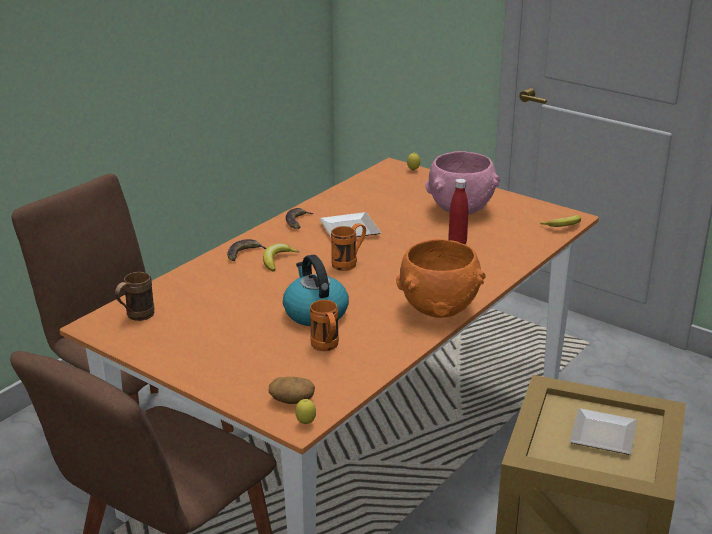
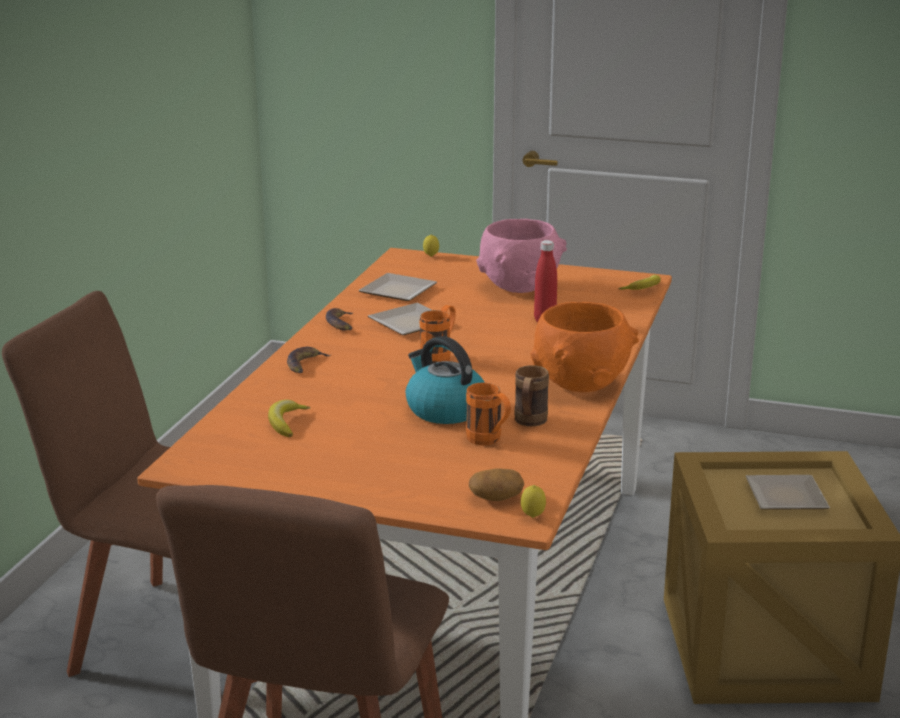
camera: 20 degrees left, 5 degrees down
(135, 317) = (228, 448): brown mug -> brown mug (528, 423)
(277, 260) = (352, 365): banana -> banana (286, 423)
(363, 197) = (397, 290): none -> plate

